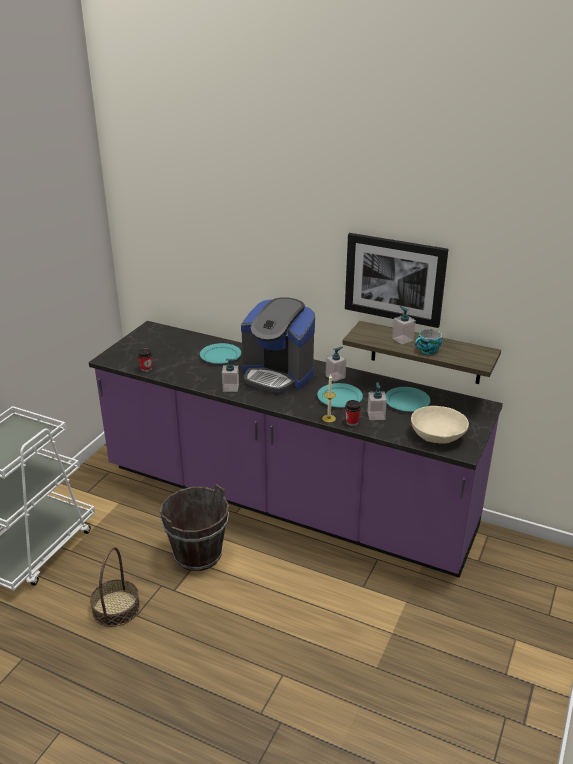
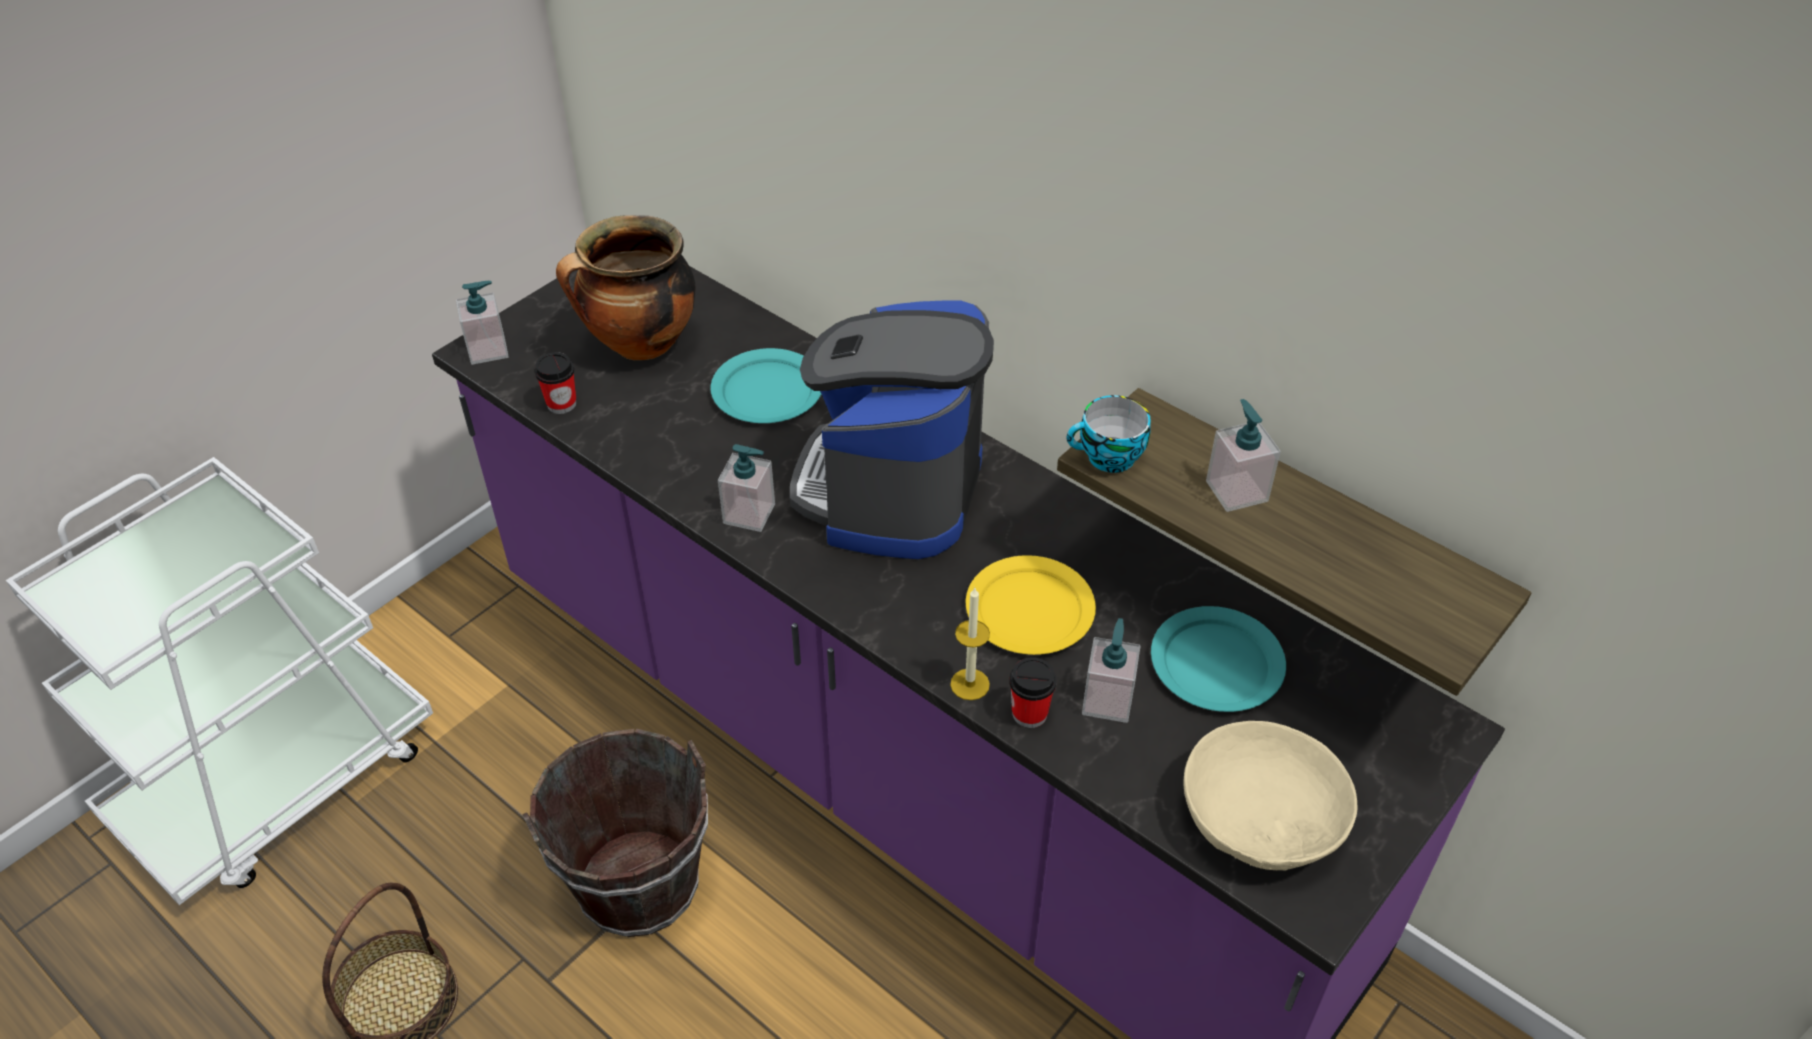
camera: 15 degrees right, 15 degrees up
(167, 350) = (640, 345): none -> cooking pot
(278, 375) = (892, 489): coffee machine -> coffee machine turned 60 degrees clockwise
(335, 376) = (1047, 526): soap dispenser -> soap dispenser (488, 350)
(340, 397) = (1031, 609): turquoise plate -> yellow plate
(394, 279) = (1246, 308): picture -> none
(428, 351) = (1295, 555): cup -> cup (1108, 458)

